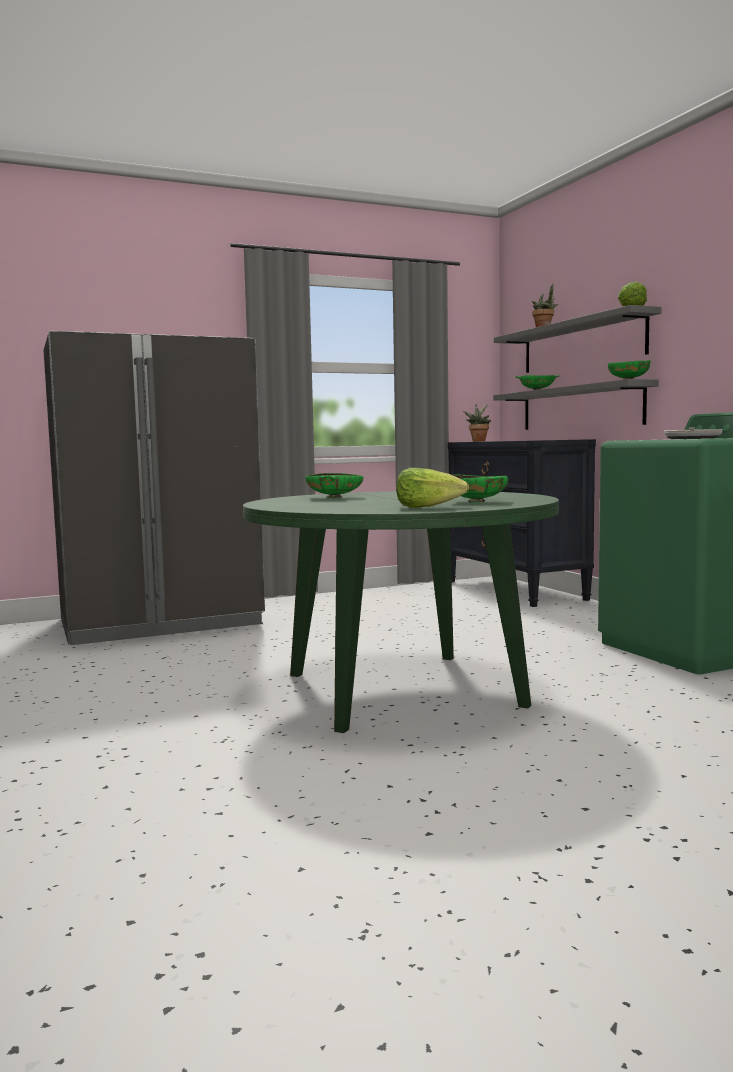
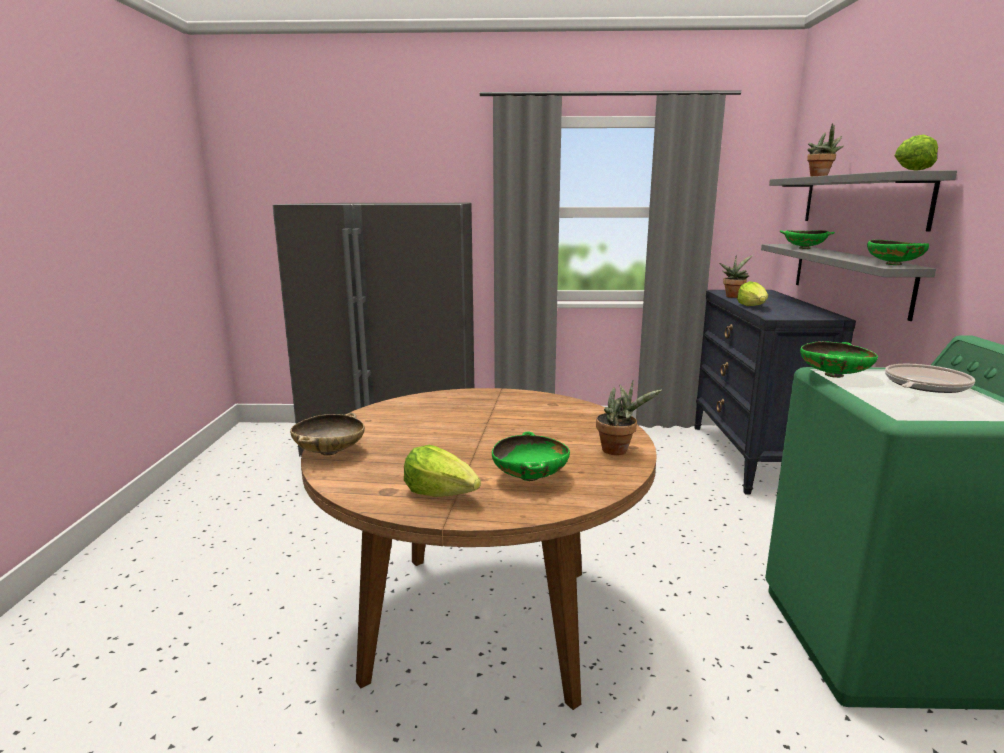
camera: 25 degrees right, 10 degrees up
(287, 508) = (330, 452): none -> beige bowl
(335, 497) = (445, 411): green bowl -> green bowl (834, 375)
(402, 689) = (482, 621): green dining table -> brown dining table
(508, 440) = (753, 307): none -> lettuce
(514, 495) = (618, 450): none -> potted plant

